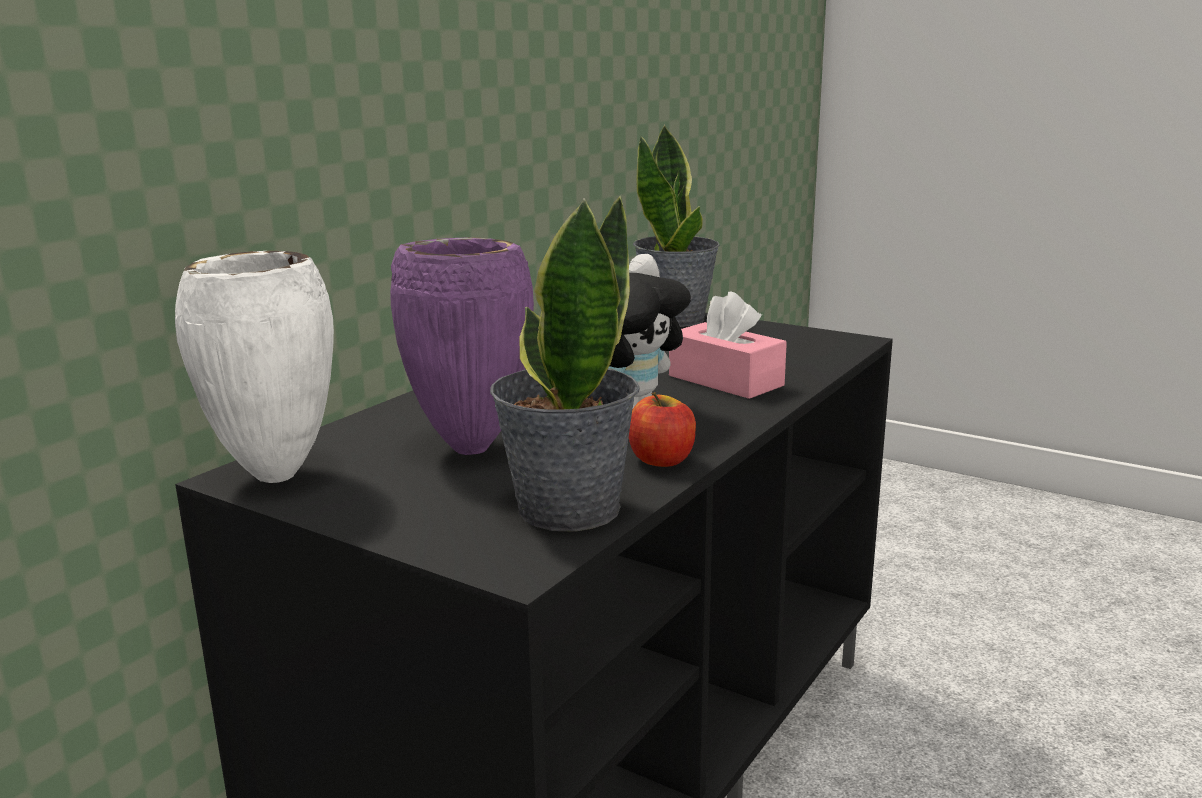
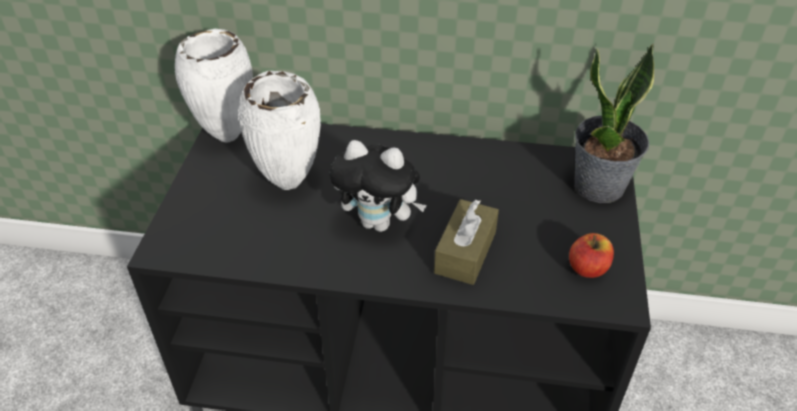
camera: 65 degrees right, 25 degrees up
(472, 448) = (290, 184): purple vase -> white vase
(567, 508) = (226, 245): potted plant -> none
(661, 460) = (305, 261): apple -> apple (588, 268)
(725, 380) = (465, 252): pink tissue box -> brown tissue box

